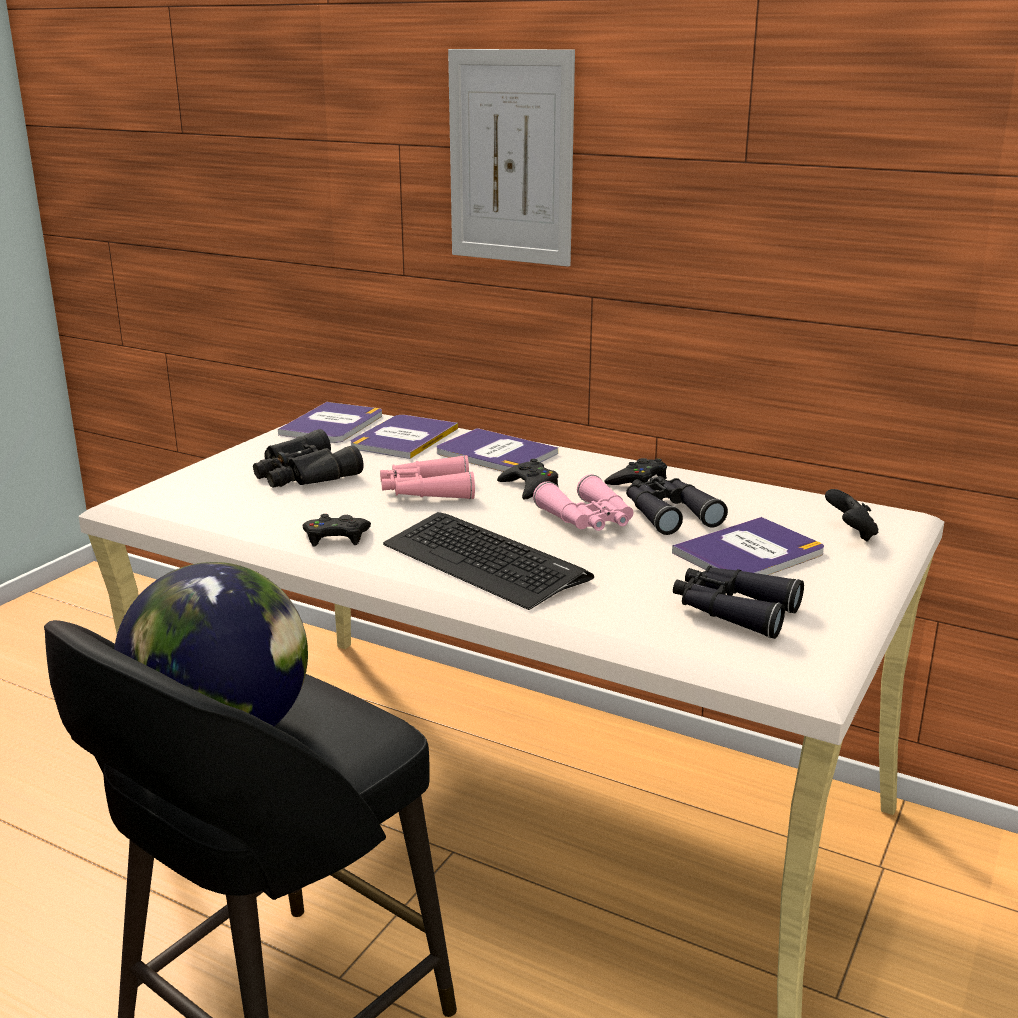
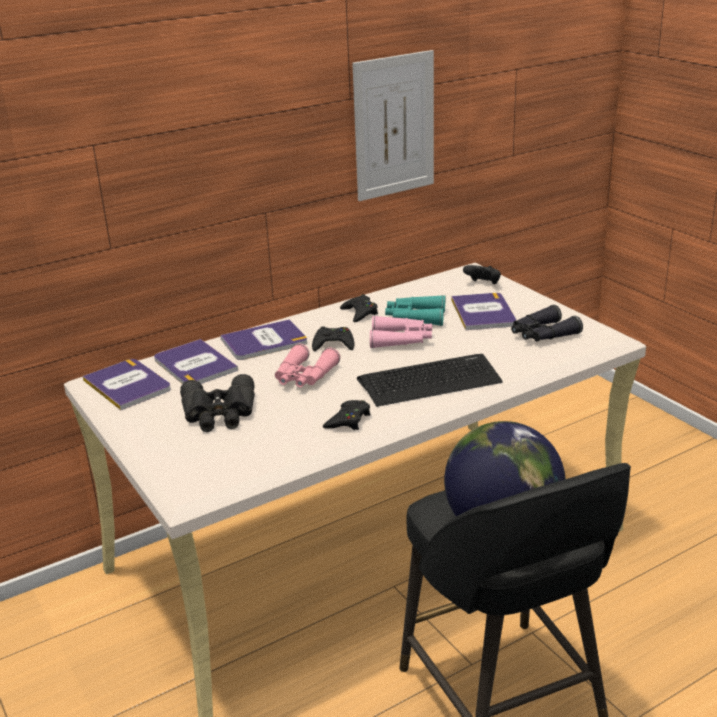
camera: 60 degrees left, 5 degrees up
(511, 158) = (199, 133): picture -> picture (394, 126)
(668, 514) = (415, 317): black binoculars -> turquoise binoculars

